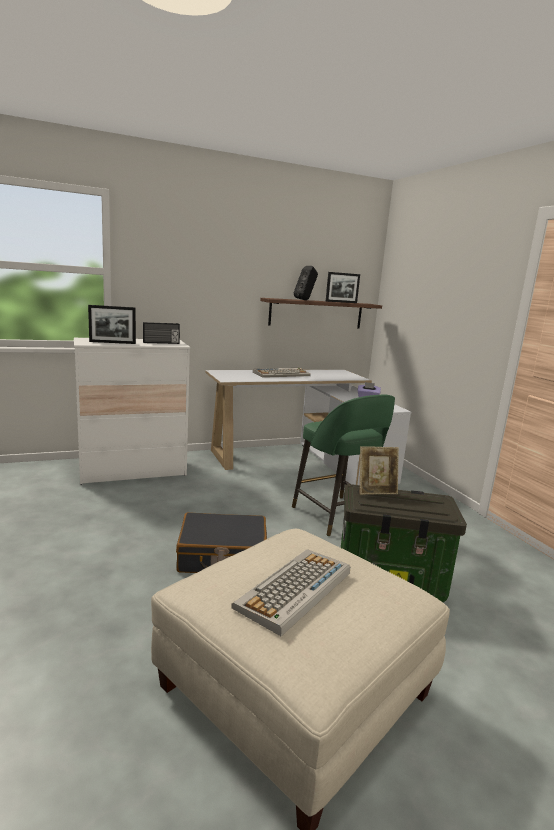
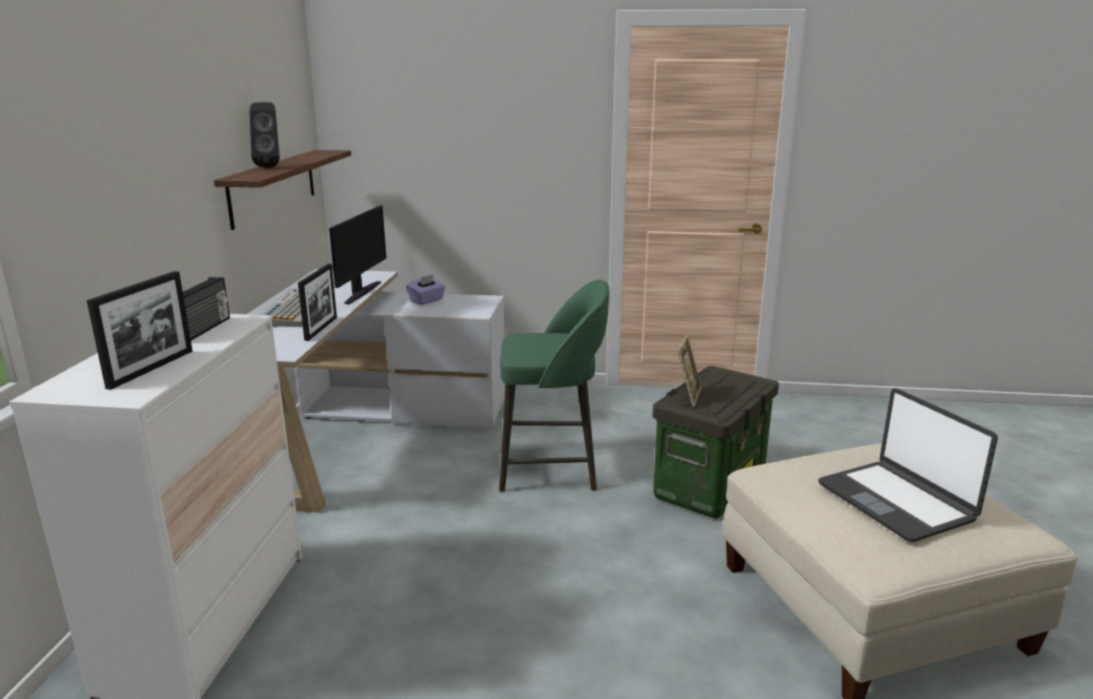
camera: 60 degrees left, 5 degrees up
(222, 557) = (597, 588): black suitcase -> none
(294, 590) = (896, 501): keyboard -> laptop
(325, 379) = (361, 292): none -> monitor
(341, 302) = (302, 157): picture frame -> picture frame (321, 328)

